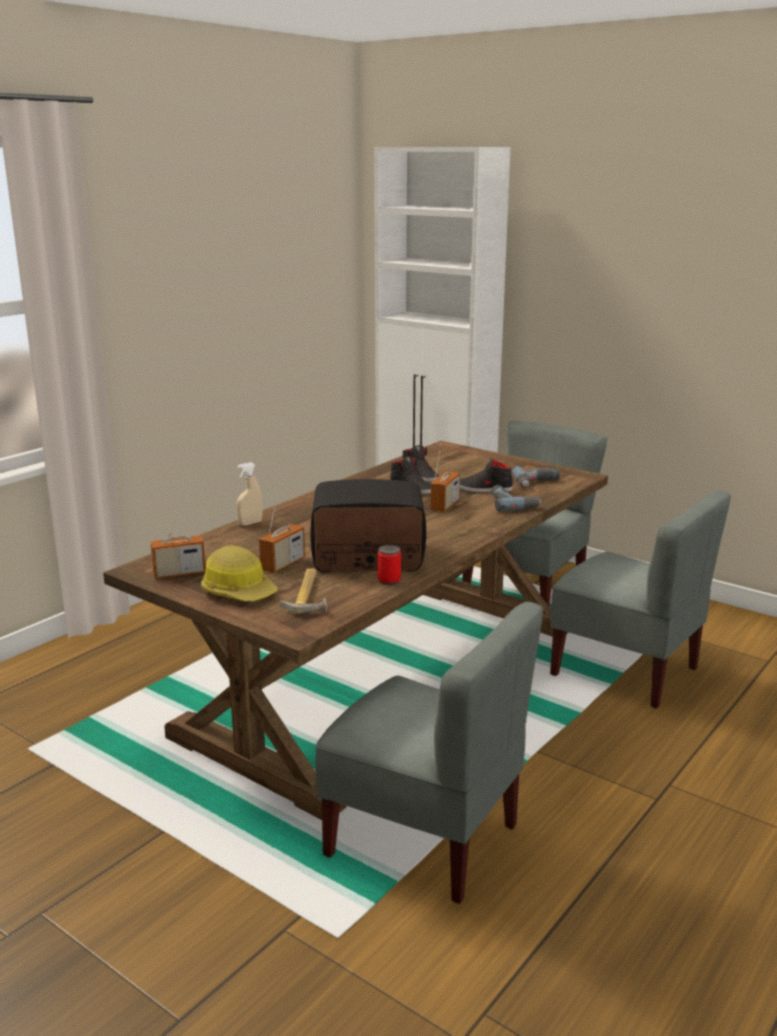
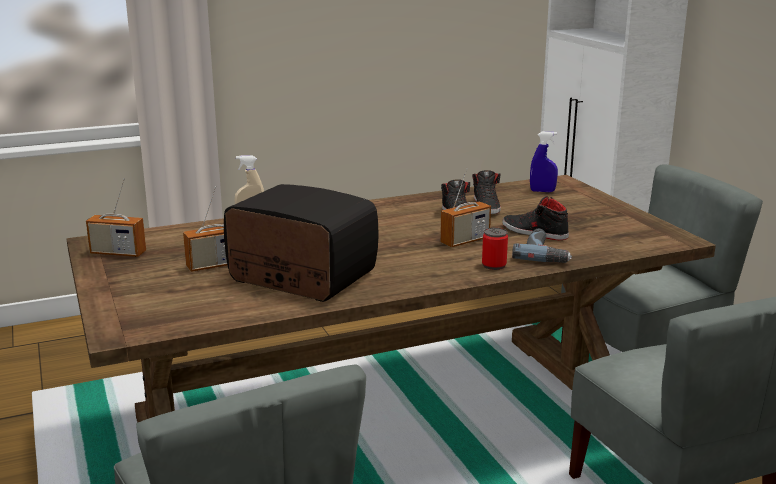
camera: 30 degrees right, 0 degrees up
(239, 591) = (136, 282): hard hat -> none
(309, 596) = (187, 301): hammer -> none
(389, 580) = (283, 305): can -> can (494, 265)
(443, 457) = (542, 191): none -> blue spray bottle
(537, 483) = (609, 237): power drill -> none

